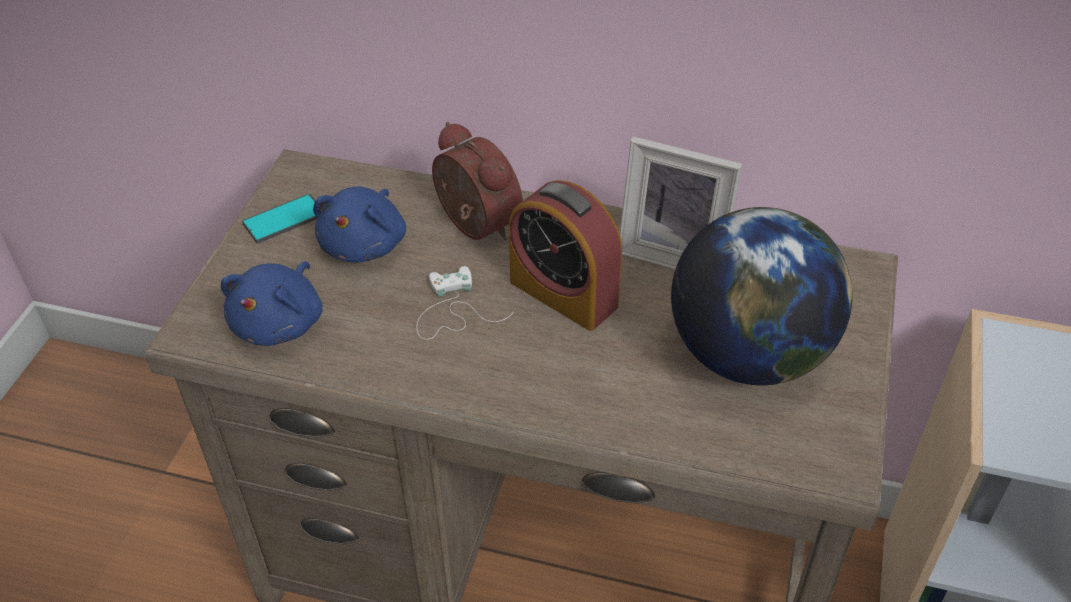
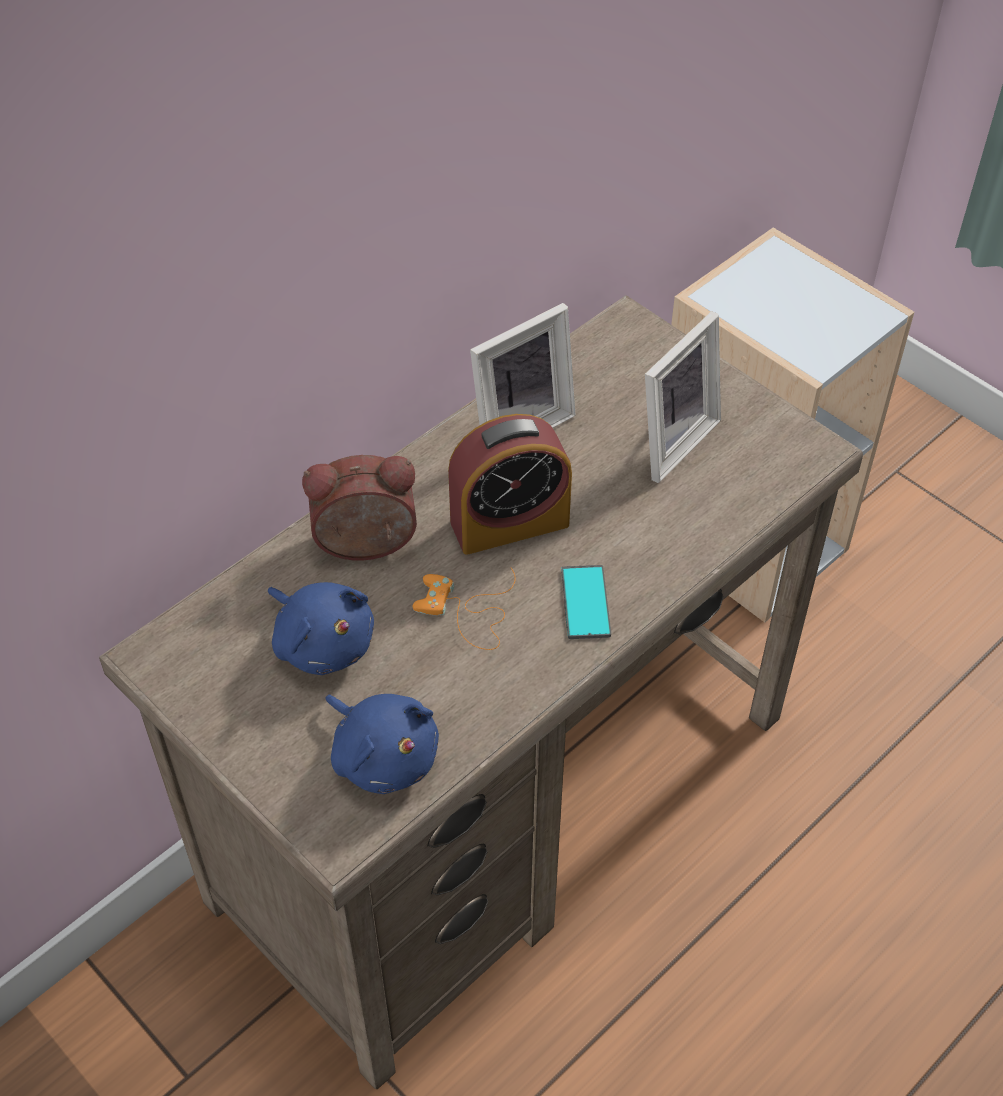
camera: 60 degrees left, 5 degrees up
(284, 219) = (224, 697): phone -> phone (585, 603)
(452, 309) = (468, 612): white game controller -> orange game controller
(749, 355) = (669, 440): globe -> picture frame

